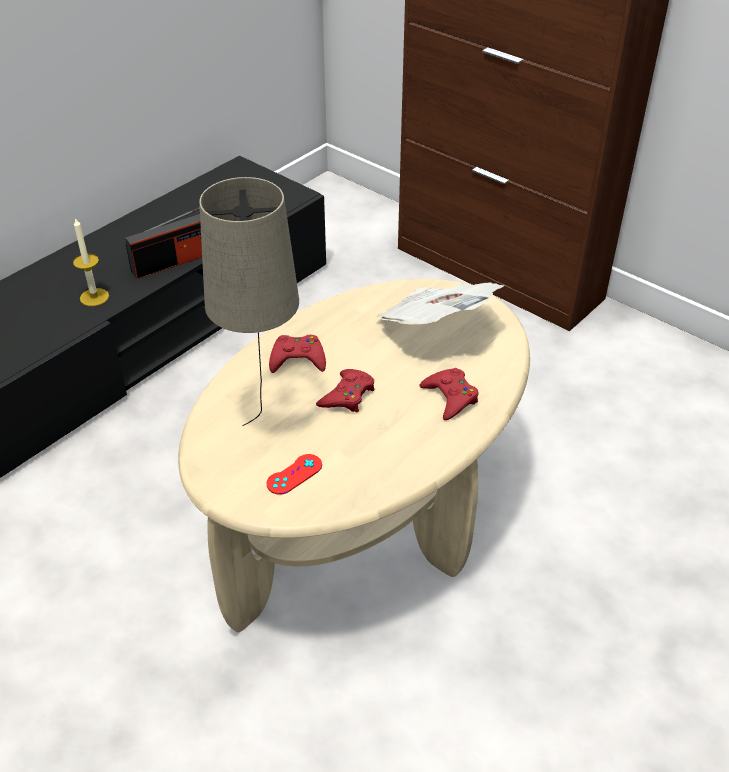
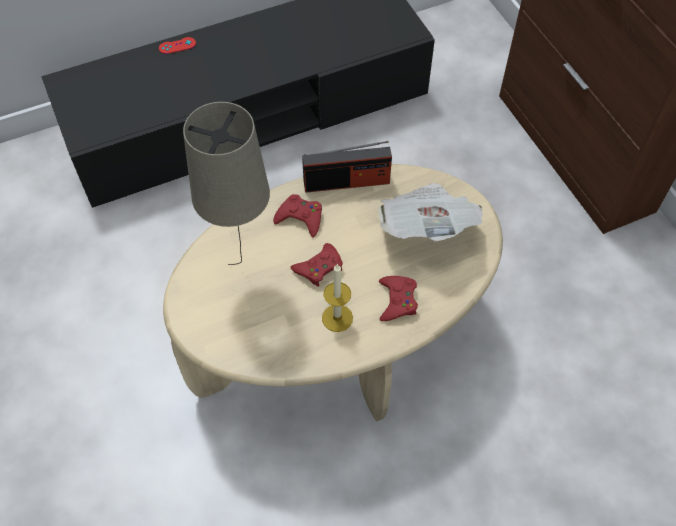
camera: 25 degrees right, 15 degrees up
(94, 297) = (203, 86): candle -> candle (337, 318)
(173, 262) = (277, 70): radio -> radio (346, 182)
(294, 474) = (242, 323): red game controller -> red game controller (177, 46)

